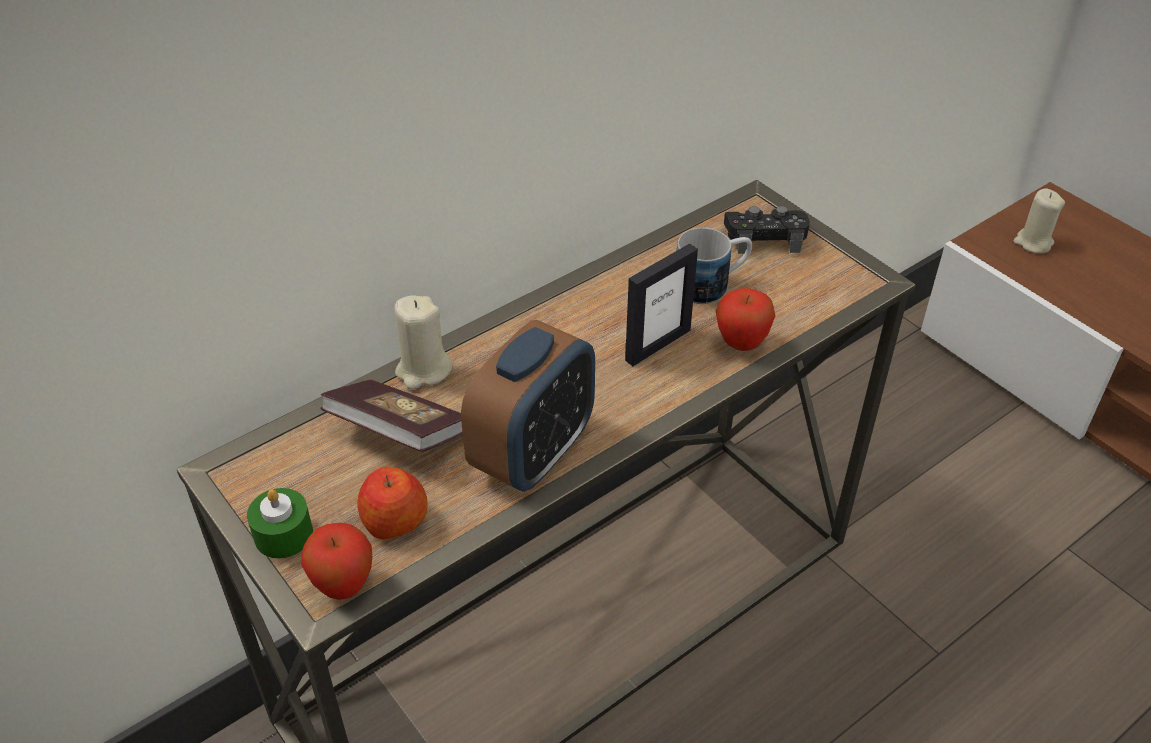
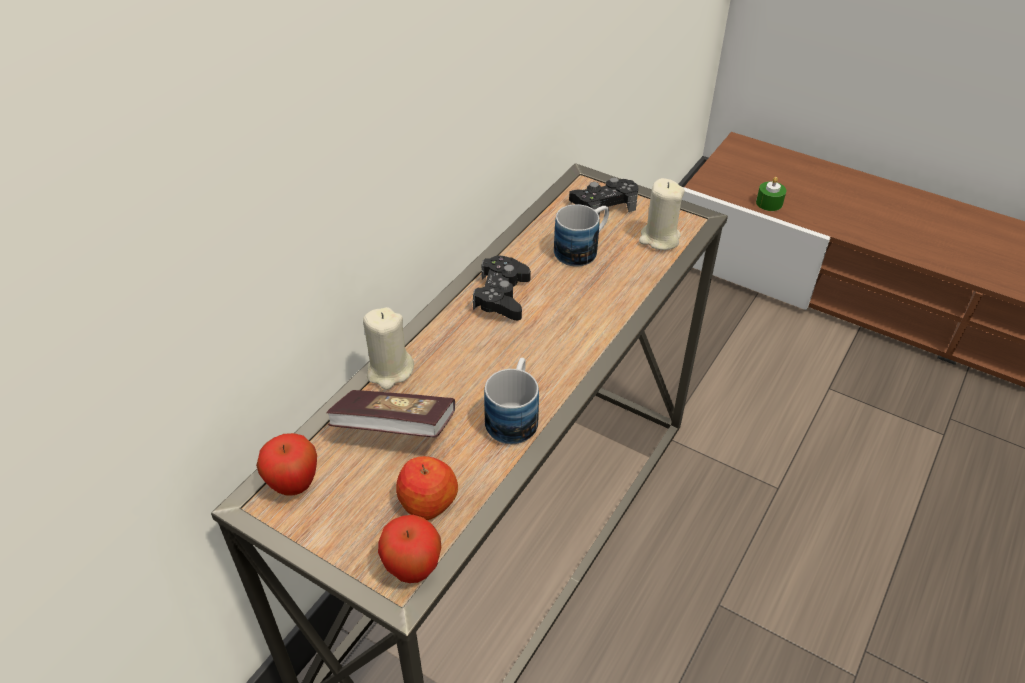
camera: 20 degrees left, 0 degrees up
(283, 535) = (338, 542): green candle -> green candle (769, 203)
(533, 454) = (514, 415): alarm clock -> mug
(588, 316) = (502, 295): none -> black game controller
(657, 345) = (565, 305): picture frame -> none
(741, 343) = (628, 288): apple -> apple (294, 485)
(1033, 242) = (739, 176): beige candle -> beige candle (659, 239)

